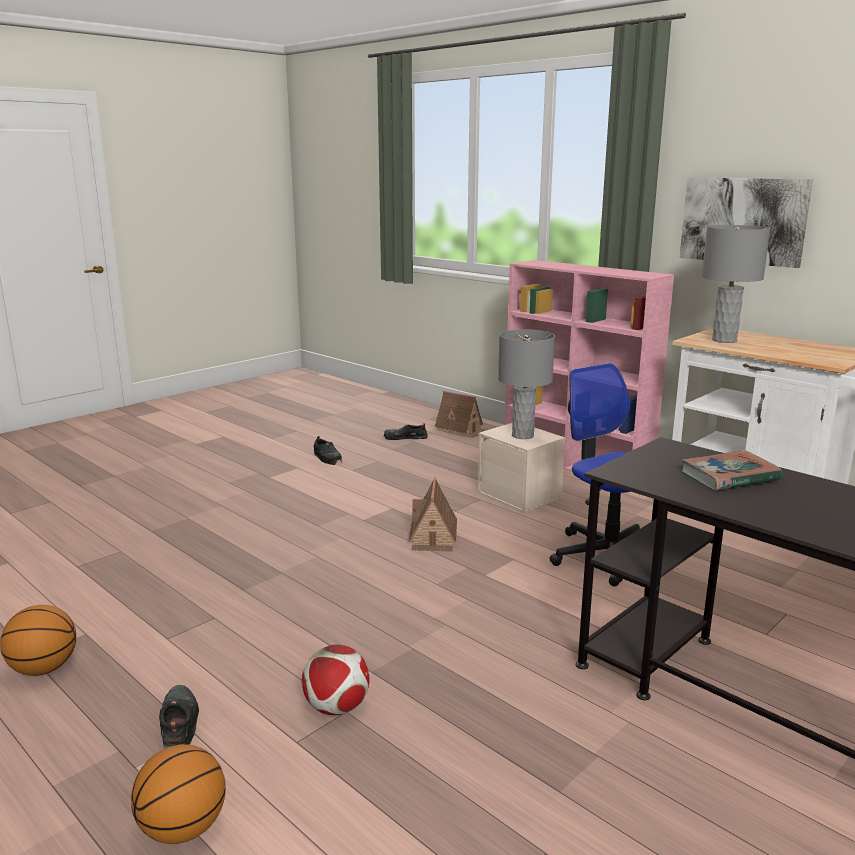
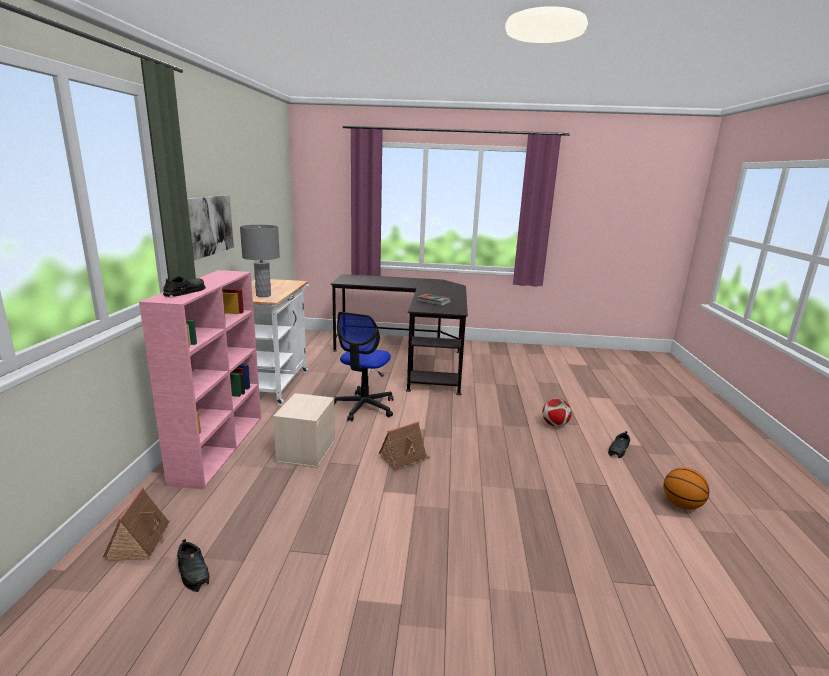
camera: 130 degrees left, 0 degrees up
(184, 828) = (630, 425): basketball -> none
(327, 457) = (306, 596): black shoe -> black shoe (185, 291)
(523, 435) = (307, 405): grey table lamp -> none

